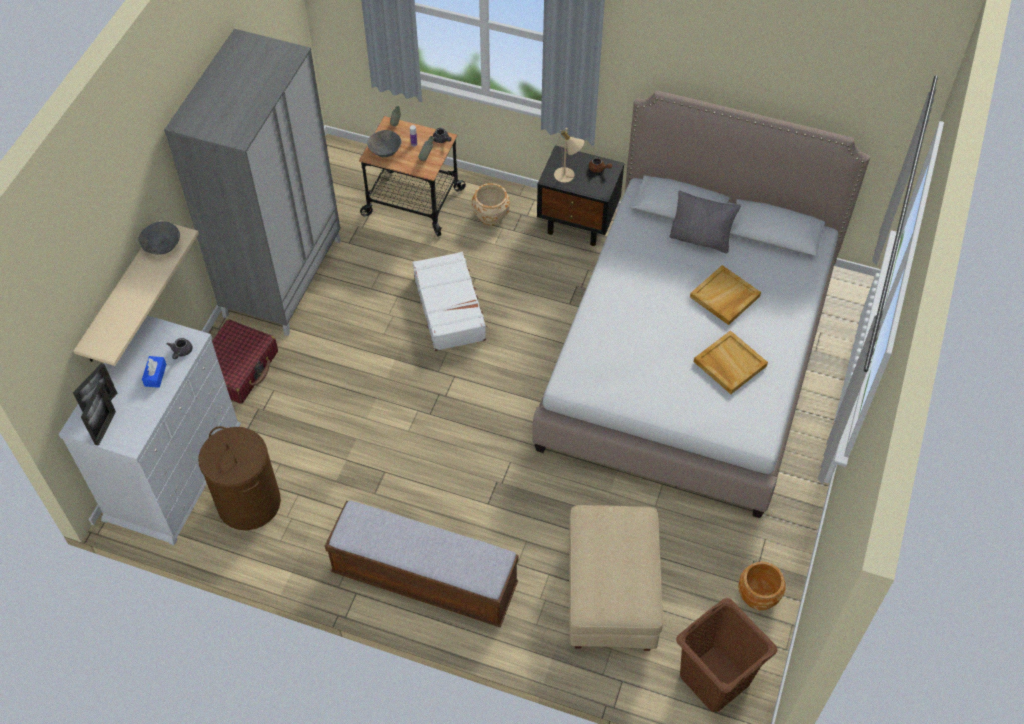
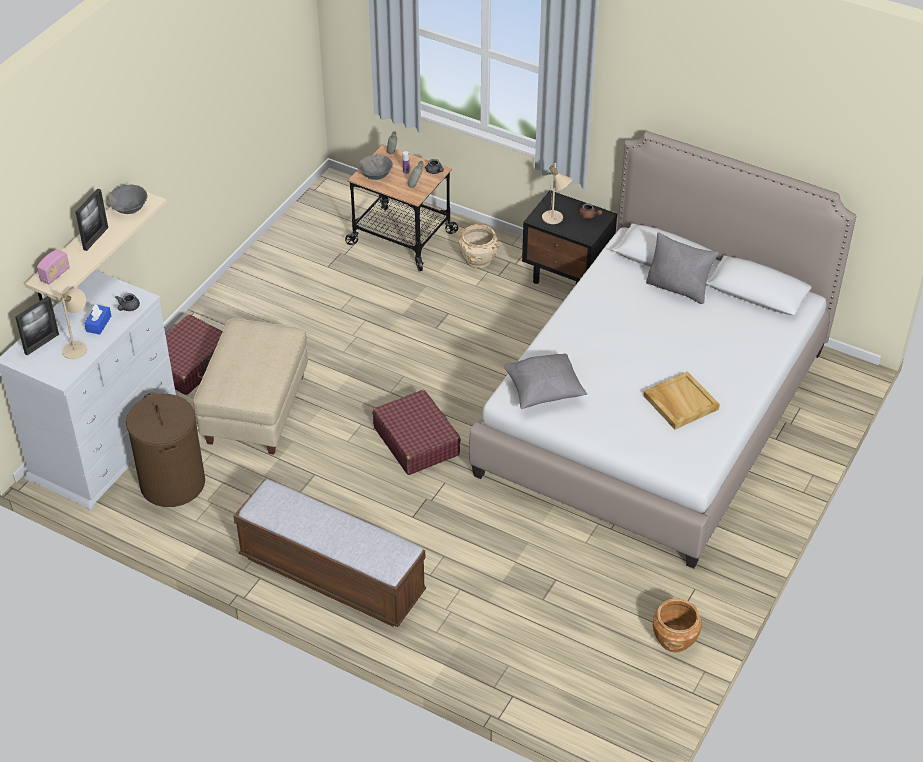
camera: 10 degrees right, 10 degrees down
(103, 336) = (55, 275): none -> radio
(105, 428) = (40, 361): picture frame -> picture frame (96, 238)
(140, 405) = (78, 347): none -> beige table lamp
(283, 276) = (254, 289): grey wardrobe -> none
(450, 308) = (416, 337): white suitcase -> none
(474, 421) = (416, 441): none -> red suitcase
(599, 372) = (543, 392): none -> grey pillow
(612, 594) = (521, 616): beige ottoman -> beige ottoman (257, 409)
(714, 679) = (610, 708): brown laundry basket -> none
(725, 297) = (690, 342): beige tray -> none

